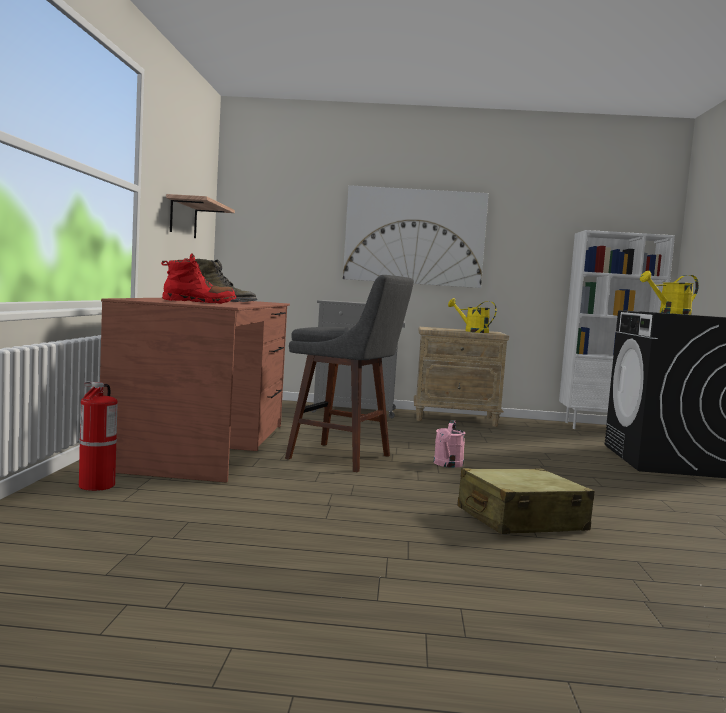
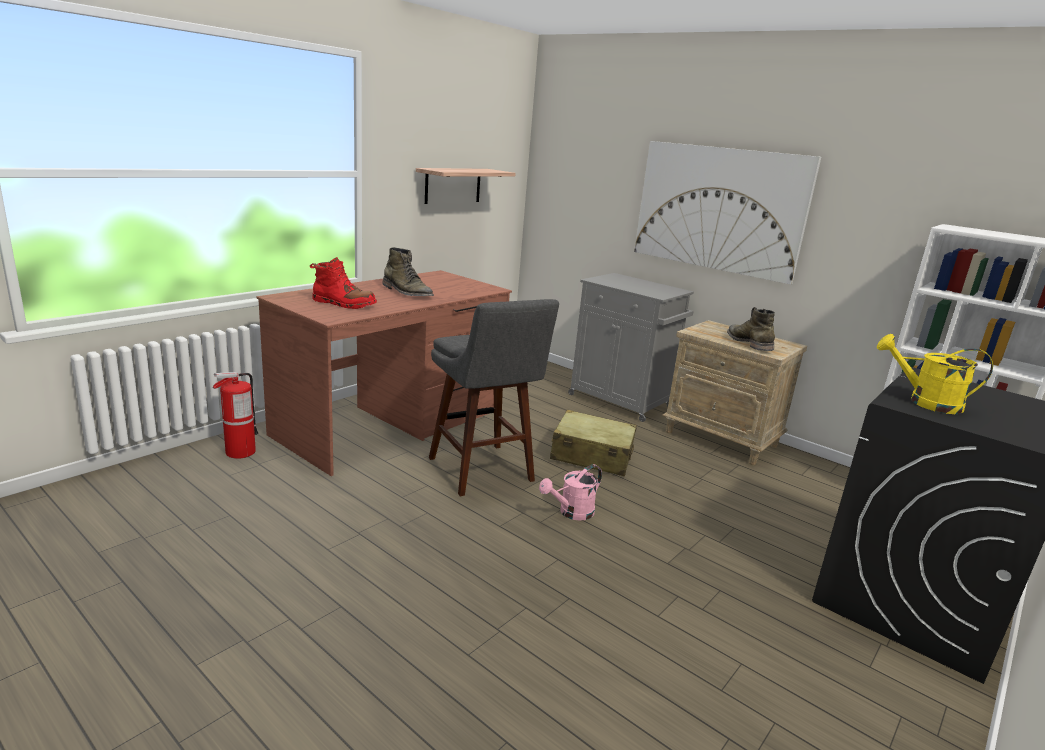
camera: 35 degrees right, 15 degrees up
(472, 331) = (749, 342): yellow watering can -> green boot
(520, 520) = (496, 624): beige suitcase -> beige suitcase (591, 456)

